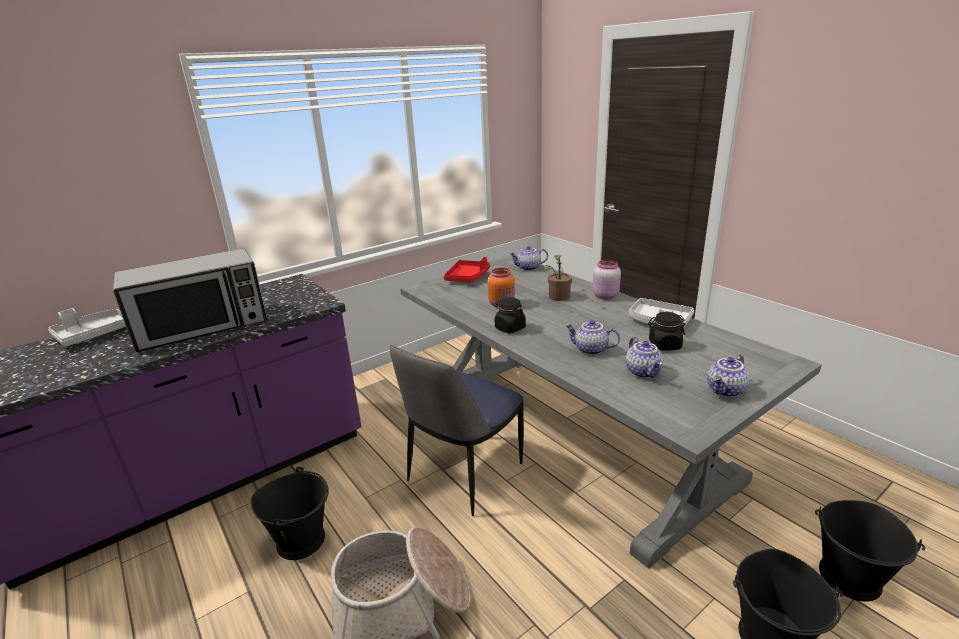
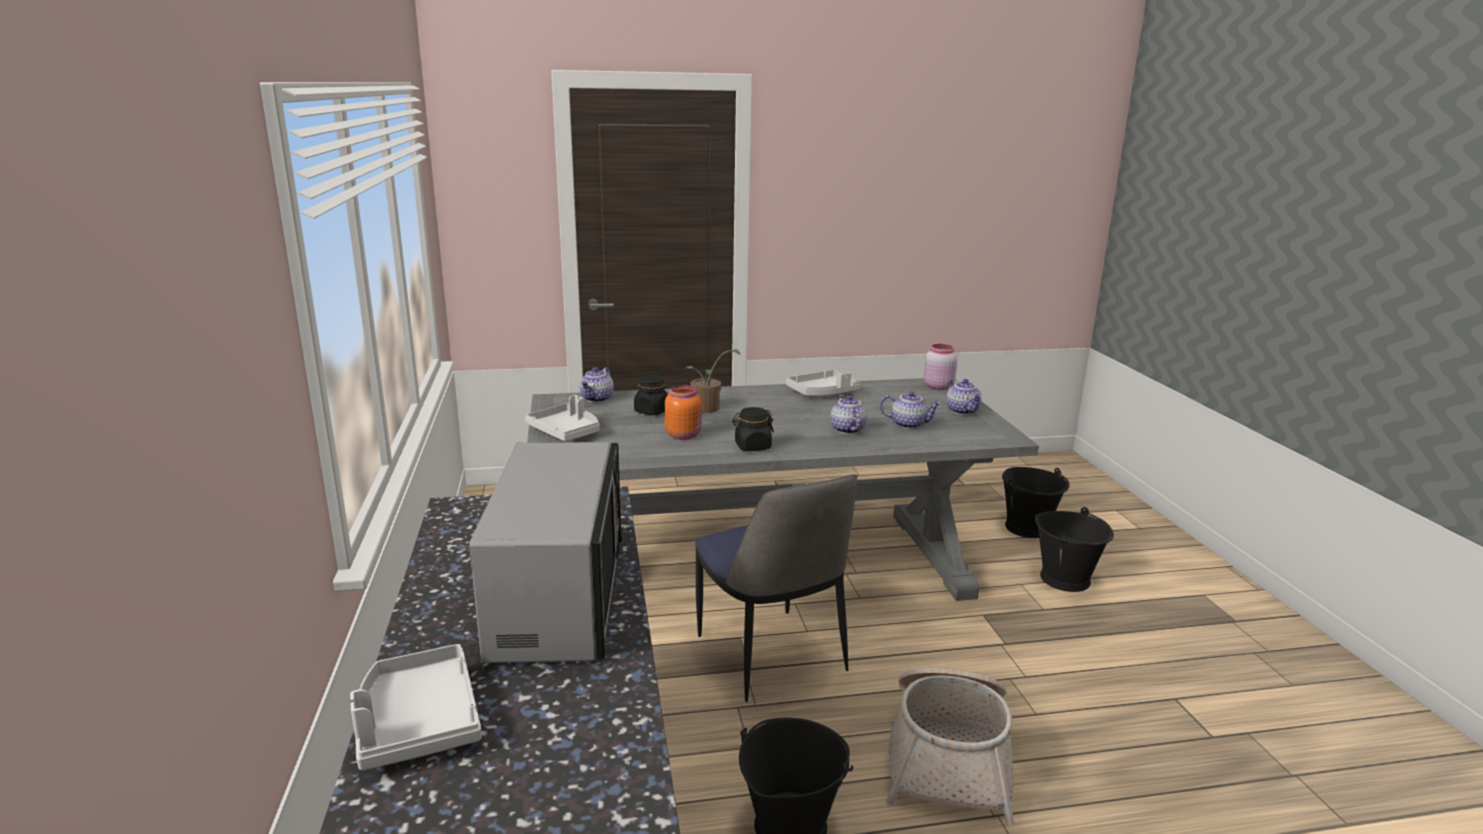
camera: 65 degrees left, 5 degrees down
(468, 277) = (566, 432): red tray -> grey tray
(590, 350) = (846, 429): teapot -> teapot turned 120 degrees clockwise
(605, 295) = (735, 392): pink jar -> pink jar (937, 386)
(664, 345) = (869, 404): black jar -> black jar (652, 411)

